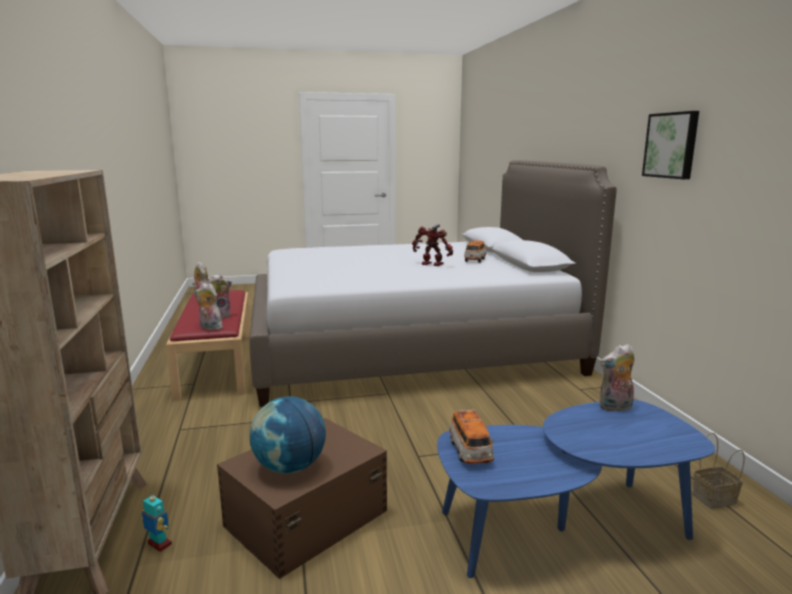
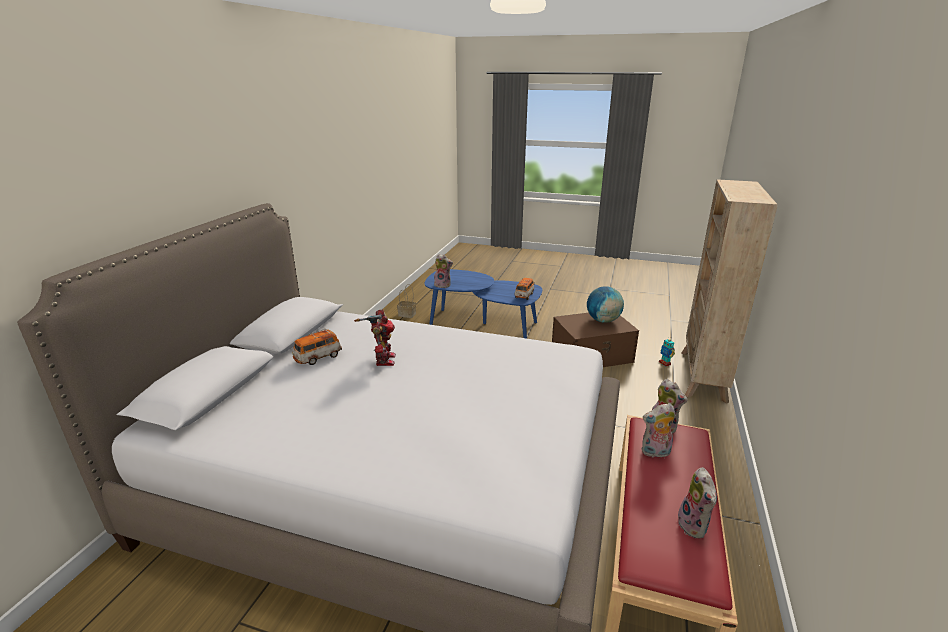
camera: 150 degrees left, 10 degrees up
(432, 264) = (383, 360): toy robot -> toy robot turned 150 degrees counterclockwise
(672, 145) = (303, 168): picture -> none

